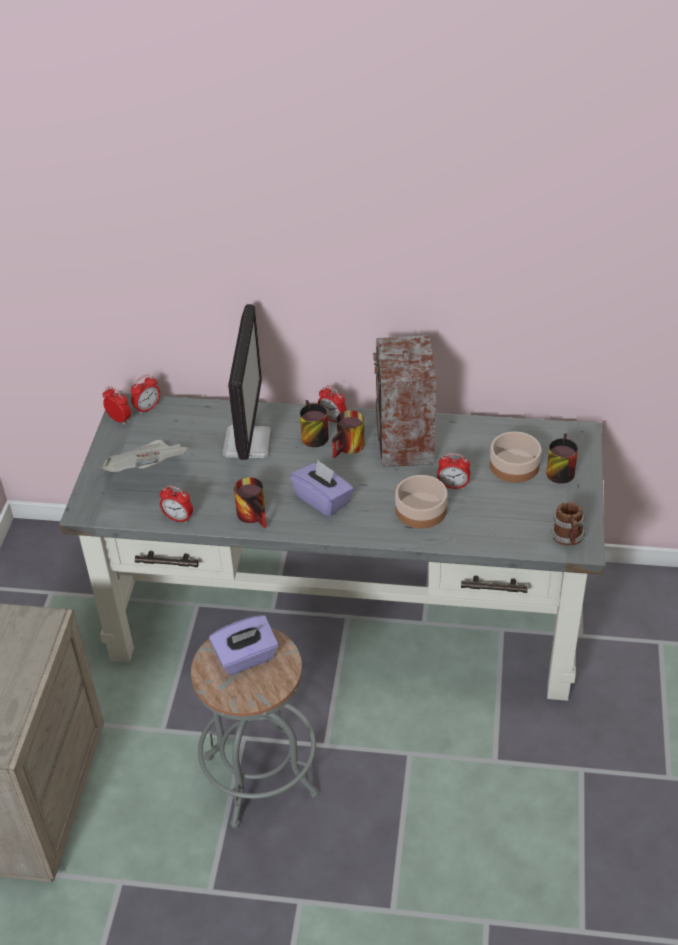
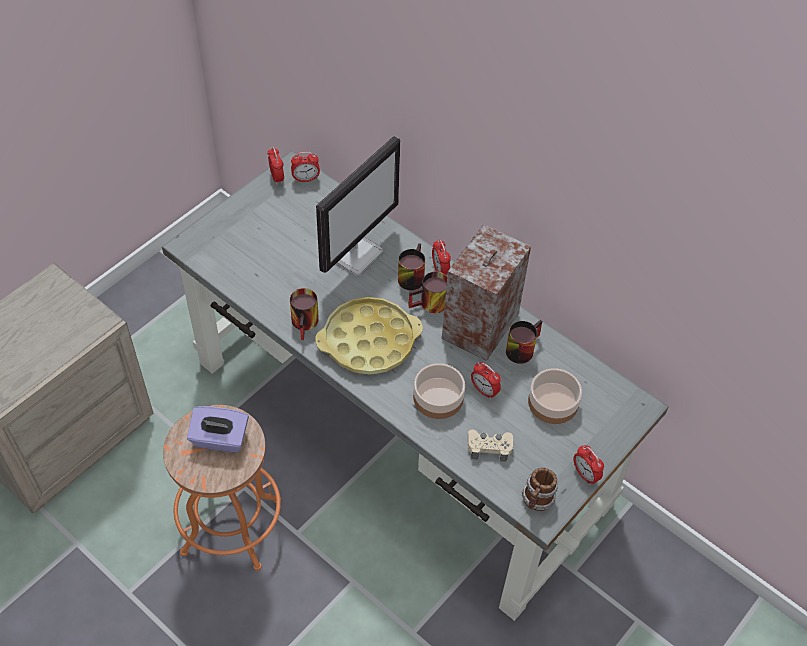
camera: 30 degrees right, 10 degrees up
(149, 472) = (259, 238): newspaper -> none
(178, 518) = (248, 292): alarm clock -> alarm clock (585, 475)
(260, 775) = (231, 526): grey stool -> orange stool
(323, 500) = (369, 341): purple tissue box -> yellow tray
(495, 523) = (489, 447): none -> beige game controller
(558, 469) = (588, 429): mug -> mug (521, 347)

